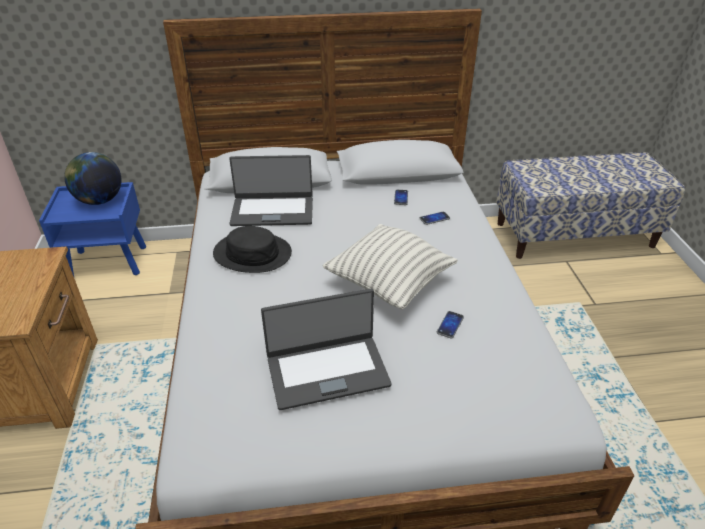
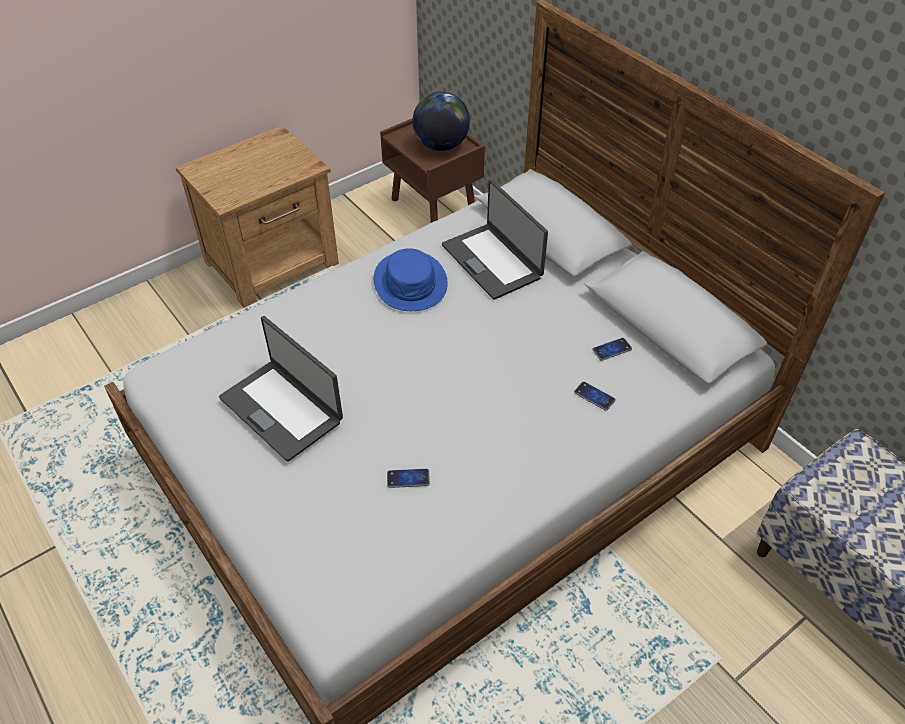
camera: 60 degrees right, 10 degrees up
(109, 262) = (434, 208): blue nightstand -> brown nightstand
(252, 253) = (410, 282): black hat -> blue hat
(389, 284) = (439, 404): pillow -> none

